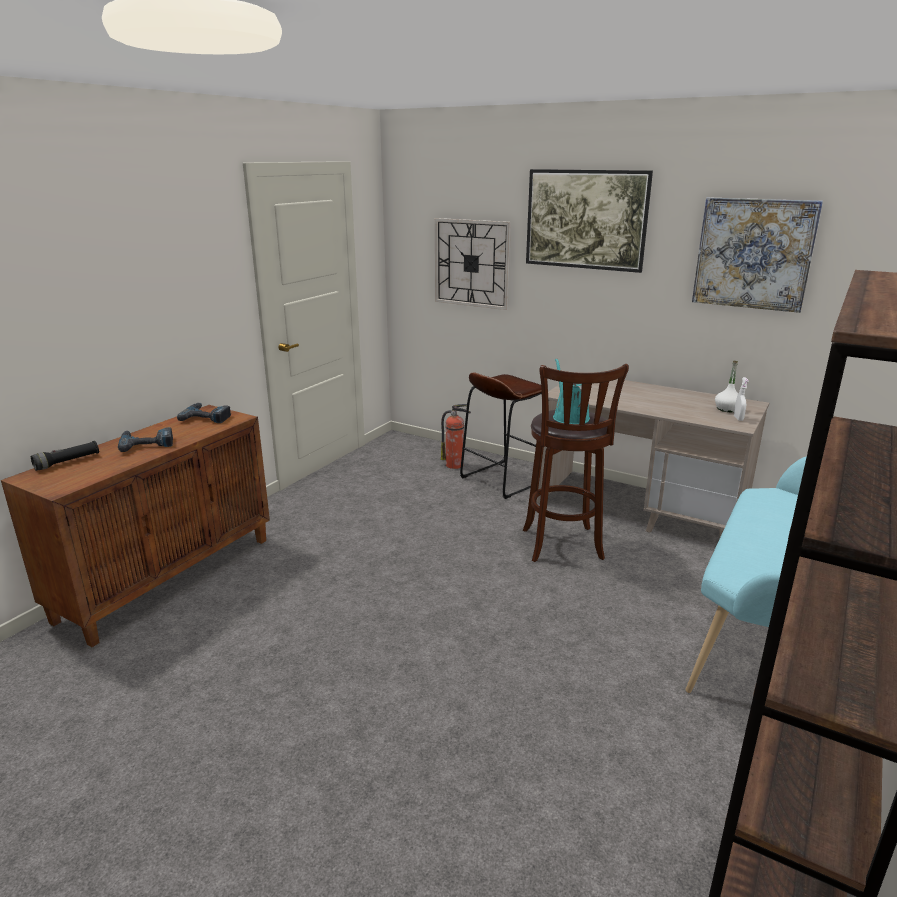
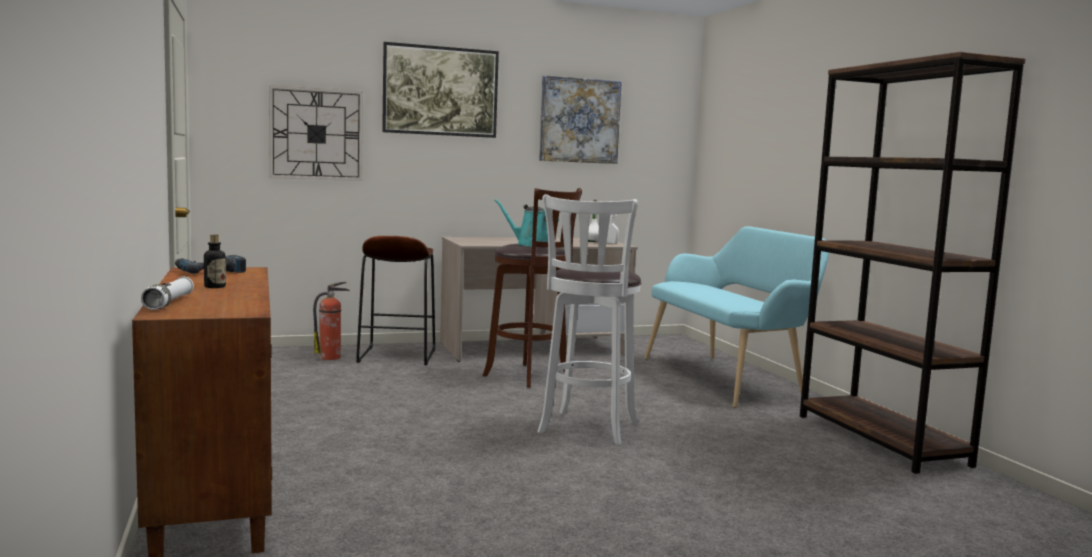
camera: 50 degrees left, 15 degrees down
(67, 462) = (169, 303): black flashlight -> white flashlight
(147, 443) = (215, 287): power drill -> bottle
(474, 641) = (587, 429): none -> white stool

